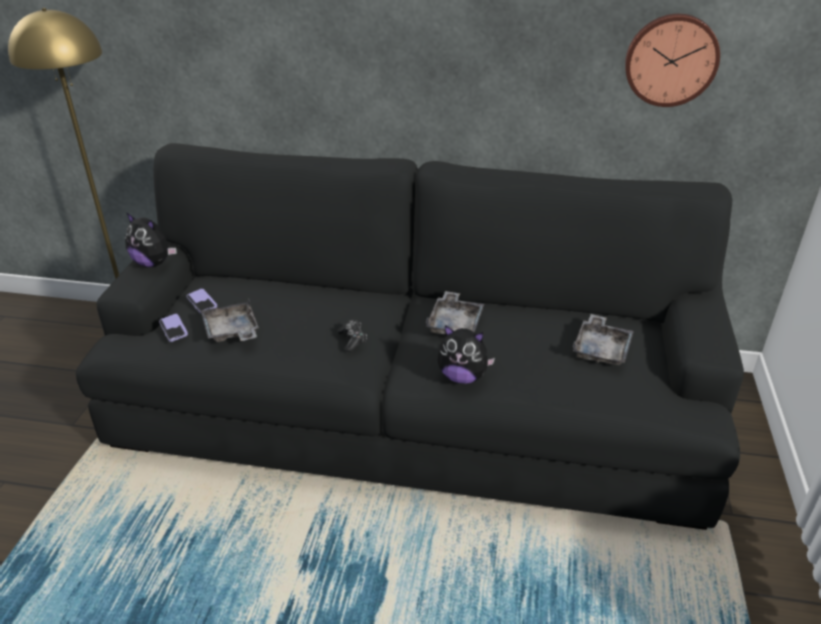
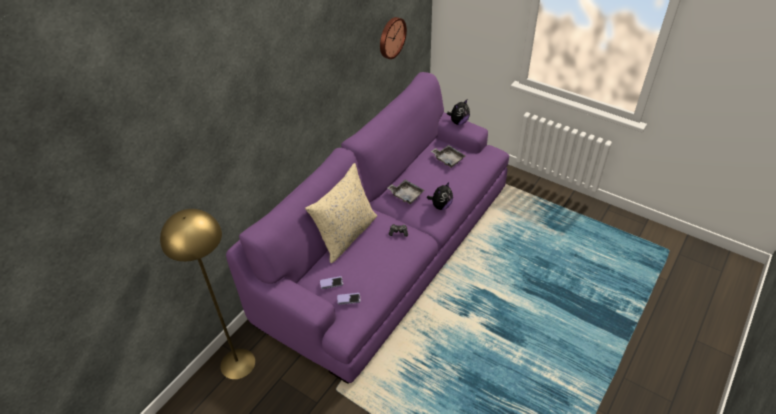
camera: 65 degrees left, 10 degrees up
(154, 263) = (295, 292): plush toy -> plush toy (458, 122)
(232, 331) = (366, 275): grey tray -> none
(315, 288) = (346, 235): none -> beige pillow
(411, 409) = (388, 250): black sofa -> purple sofa

